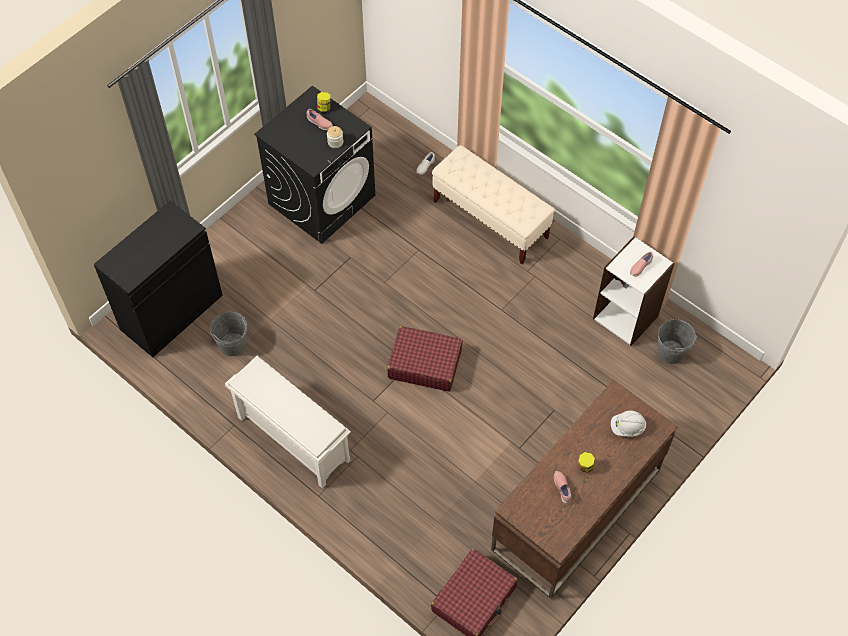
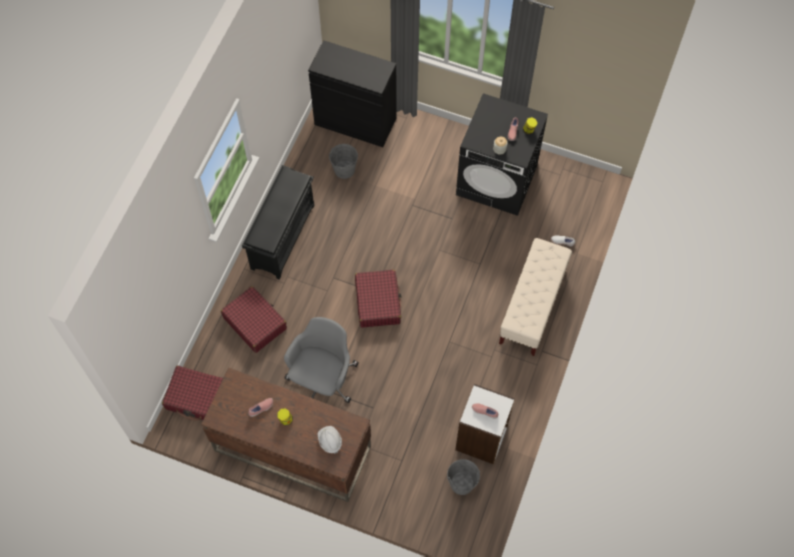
camera: 70 degrees right, 5 degrees up
(292, 438) = (282, 236): white shoe rack -> black shoe rack
(398, 504) = (255, 323): none -> red suitcase
(500, 451) = (322, 379): none -> grey office chair

